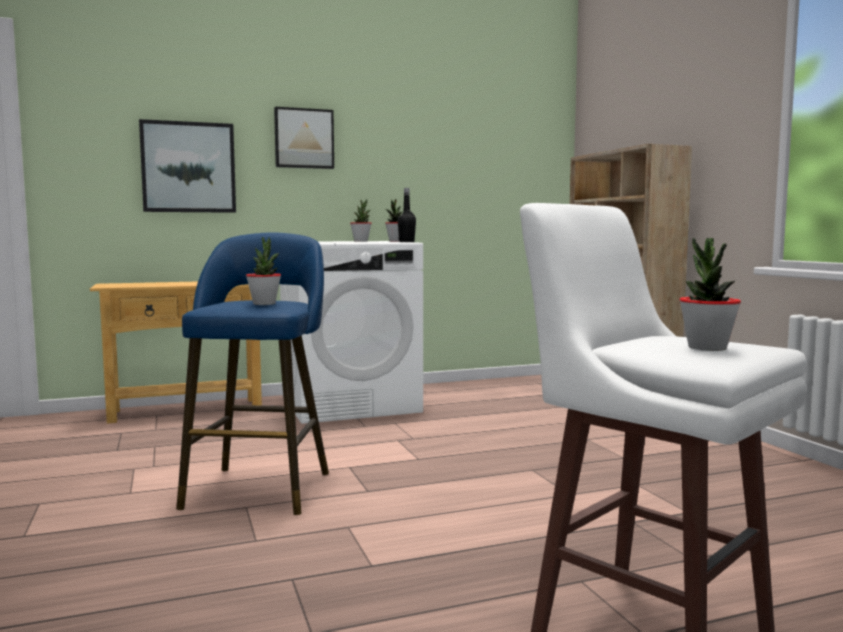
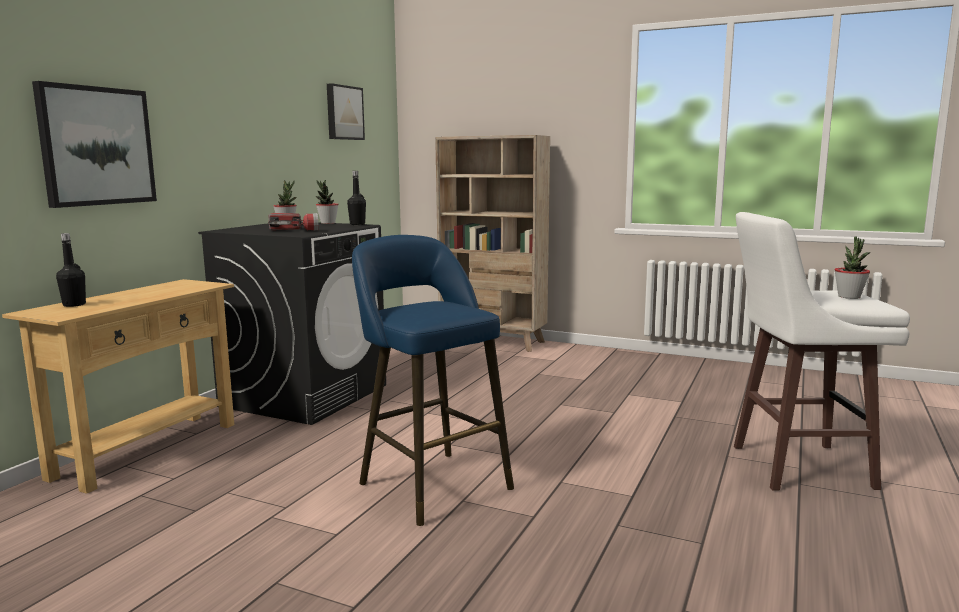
camera: 45 degrees left, 5 degrees up
(139, 283) = (74, 305): none -> black bottle
(264, 304) = (456, 308): potted plant -> none
(304, 138) = (209, 110): picture -> picture (343, 113)
(332, 242) = (294, 230): none -> flashlight
(350, 404) = (305, 395): white washing machine -> black washing machine

